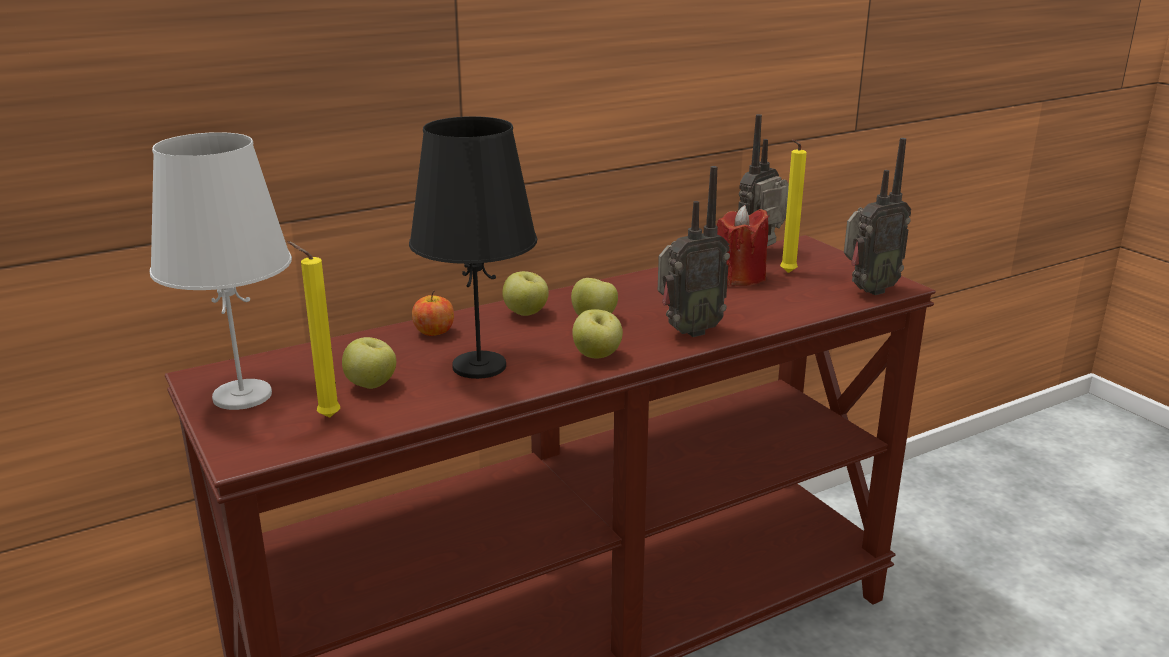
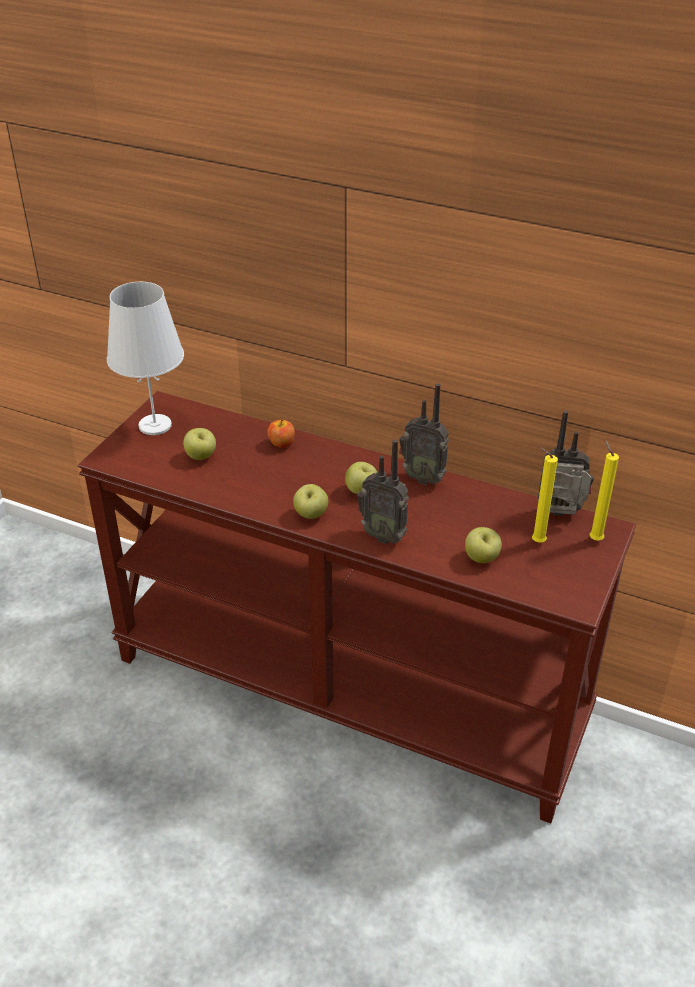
camera: 55 degrees right, 15 degrees up
(325, 417) = (157, 461): yellow candle -> yellow candle (594, 538)
(480, 366) = (256, 480): black table lamp -> none
(526, 314) = (341, 463): apple -> apple (481, 558)
(739, 278) = (500, 523): red candle -> none
(867, 290) = (548, 592): radio -> radio (423, 477)

